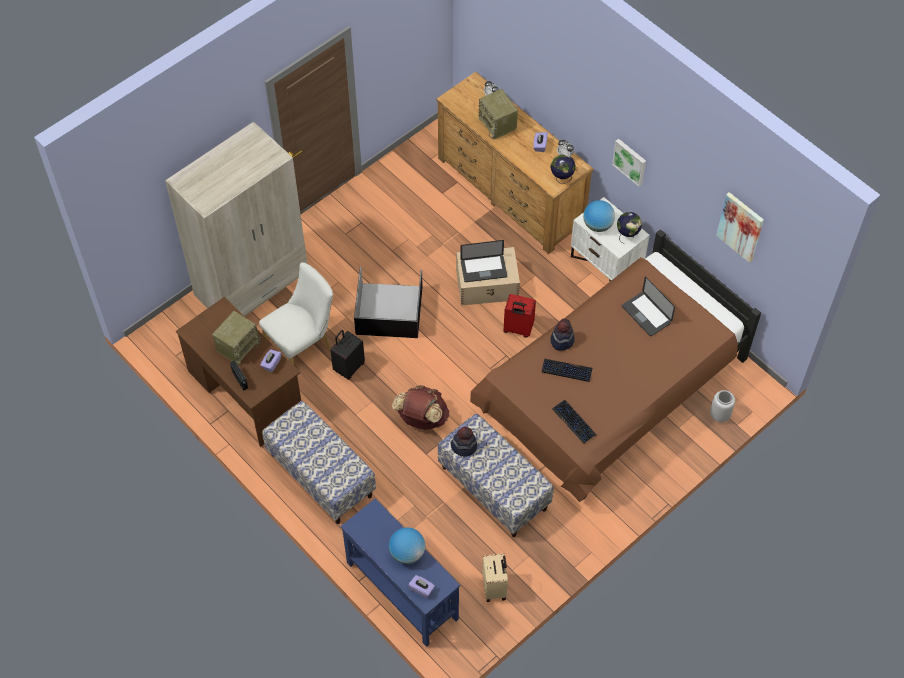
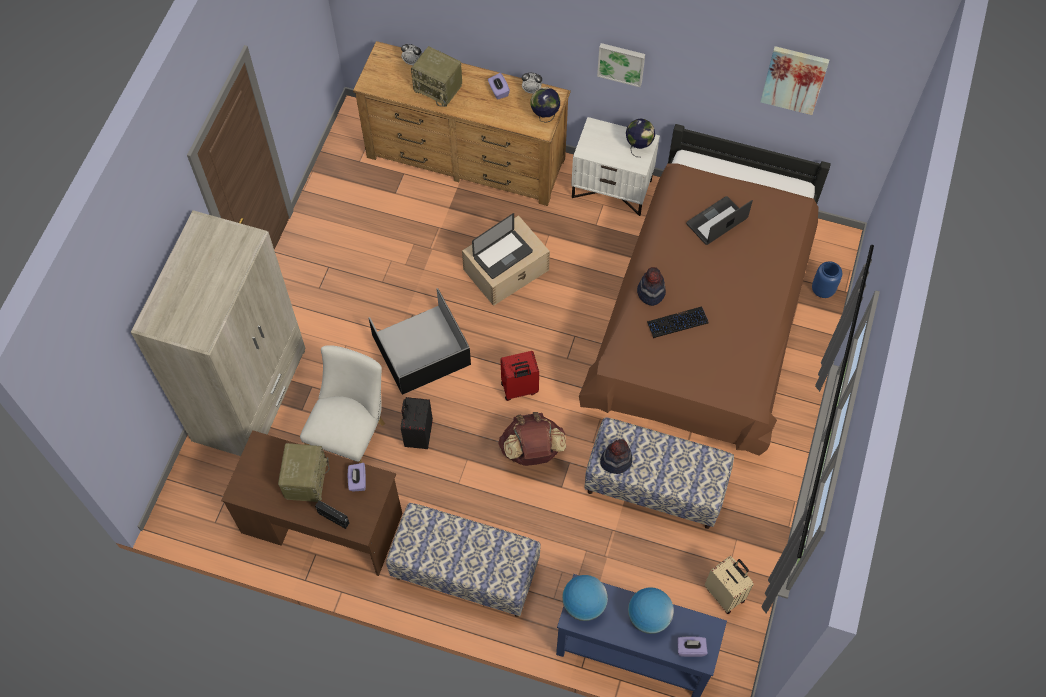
camera: 30 degrees left, 5 degrees up
(518, 329) = (568, 301): red suitcase -> red suitcase (519, 389)
(574, 422) = (721, 374): keyboard -> none
(597, 225) = (601, 150): globe -> globe (584, 604)
(646, 314) = (716, 221): laptop -> laptop turned 120 degrees clockwise
(720, 415) = (823, 290): grey vase -> blue vase

